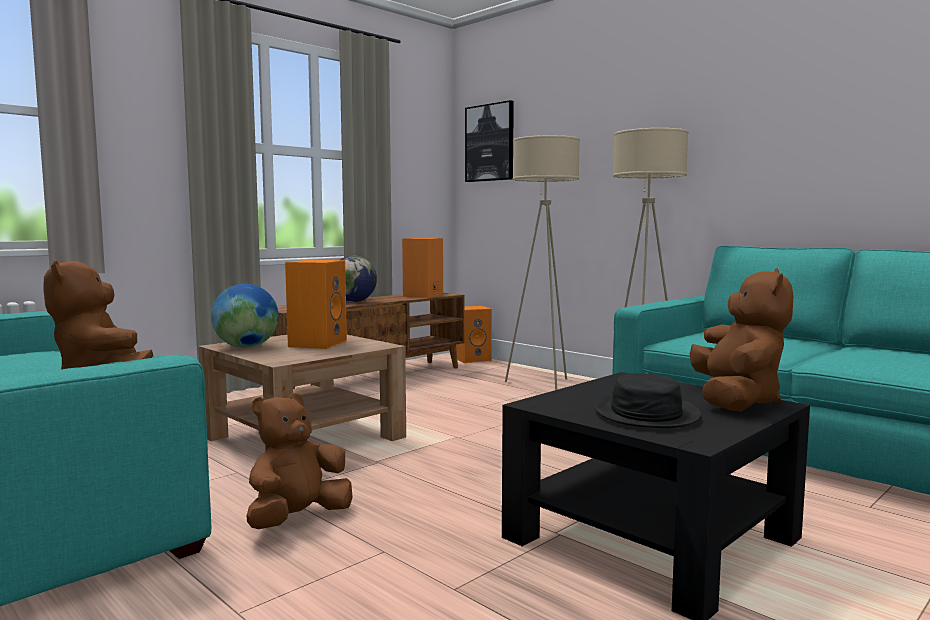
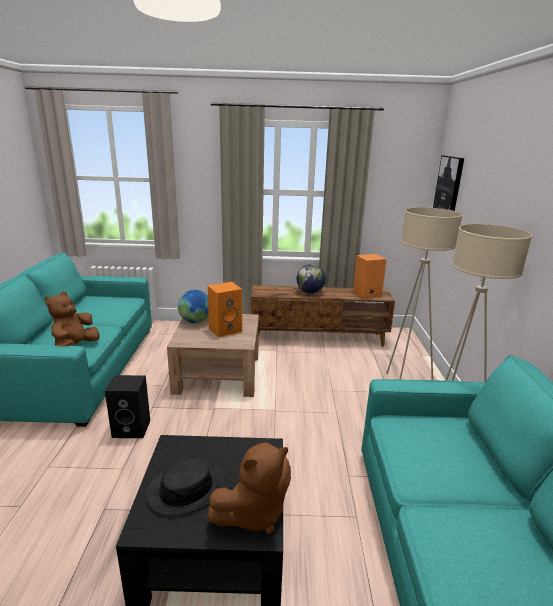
camera: 45 degrees right, 15 degrees up
(297, 519) = (132, 428): brown plush toy -> black speaker
(473, 359) = (409, 341): orange speaker -> none

